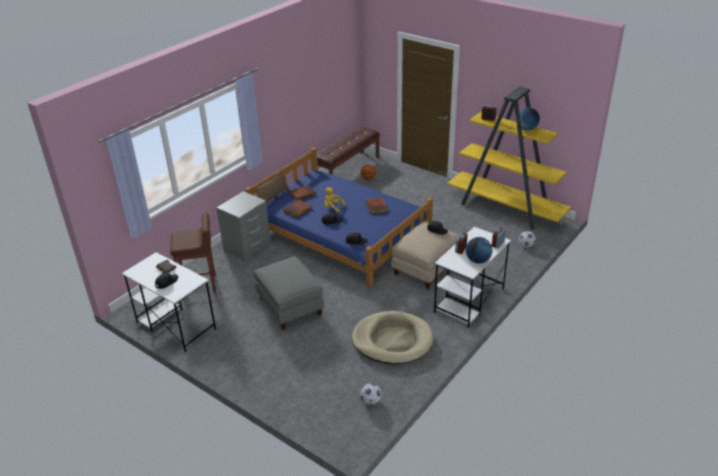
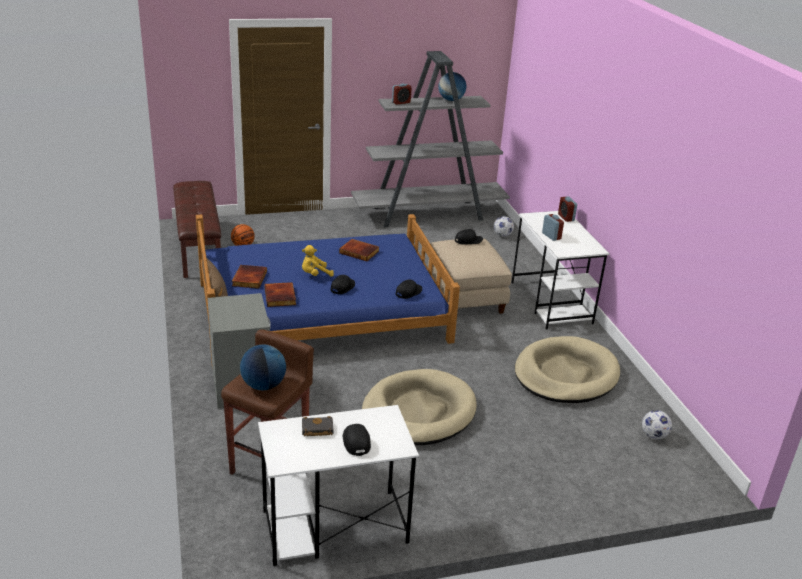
camera: 55 degrees left, 5 degrees down
(289, 306) = (418, 412): grey ottoman -> beige dog bed
(478, 260) = (582, 237): globe -> globe (263, 385)
(506, 209) = (429, 214): yellow bookcase -> grey bookcase

